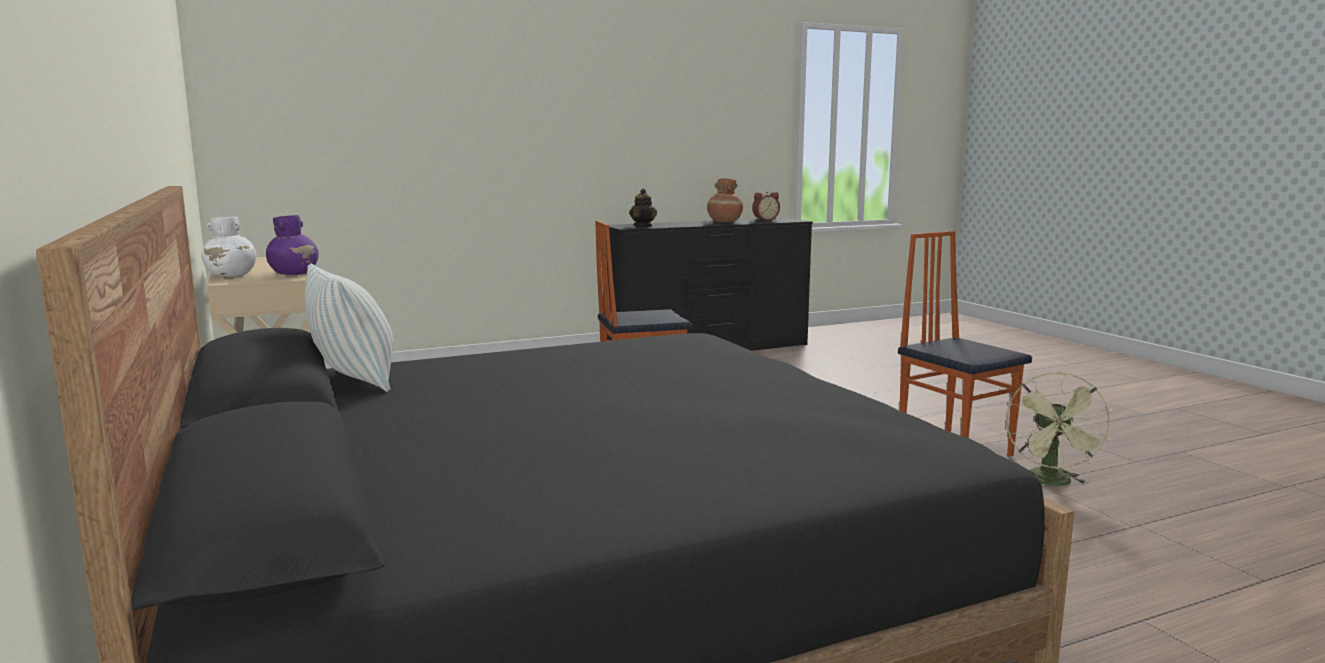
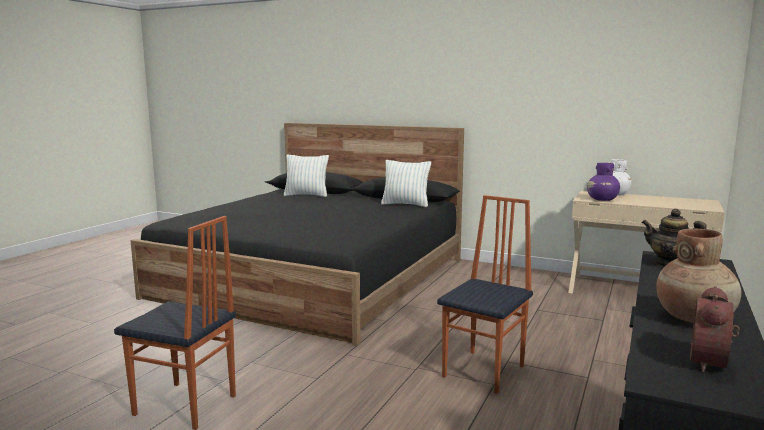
camera: 140 degrees right, 0 degrees up
(397, 485) = (306, 195): none -> pillow
(1052, 483) = (105, 392): green fan -> none

